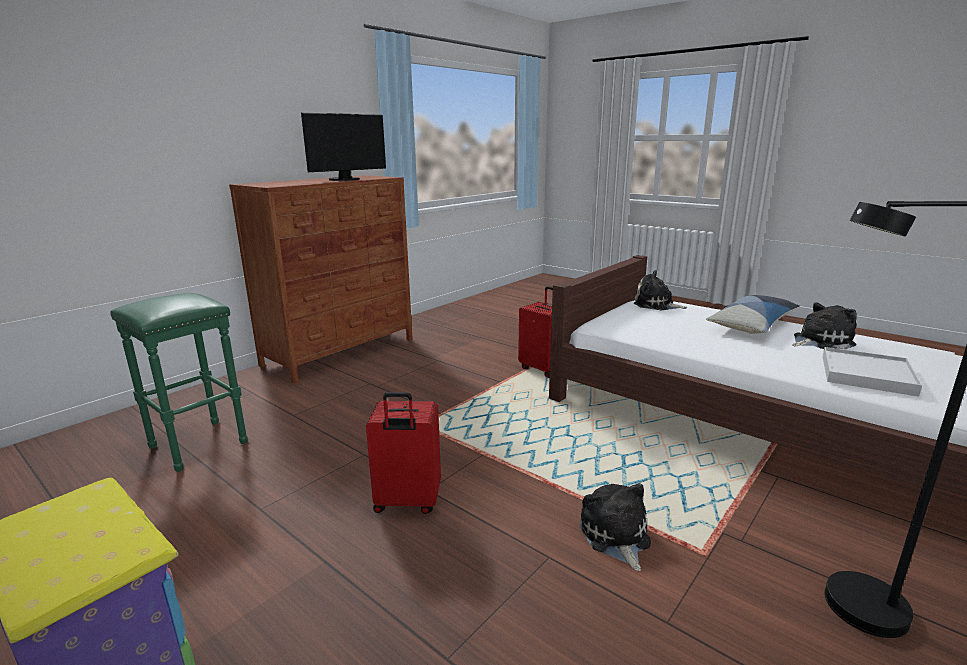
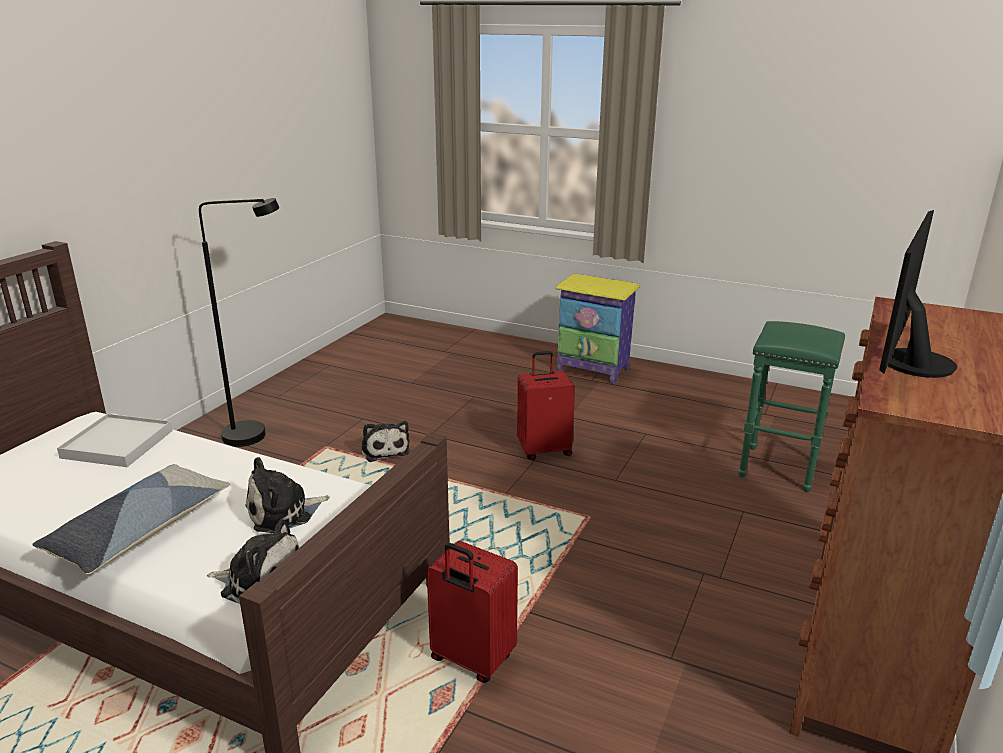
camera: 165 degrees right, 5 degrees up
(819, 341) = (88, 498): plush toy -> plush toy (283, 512)

